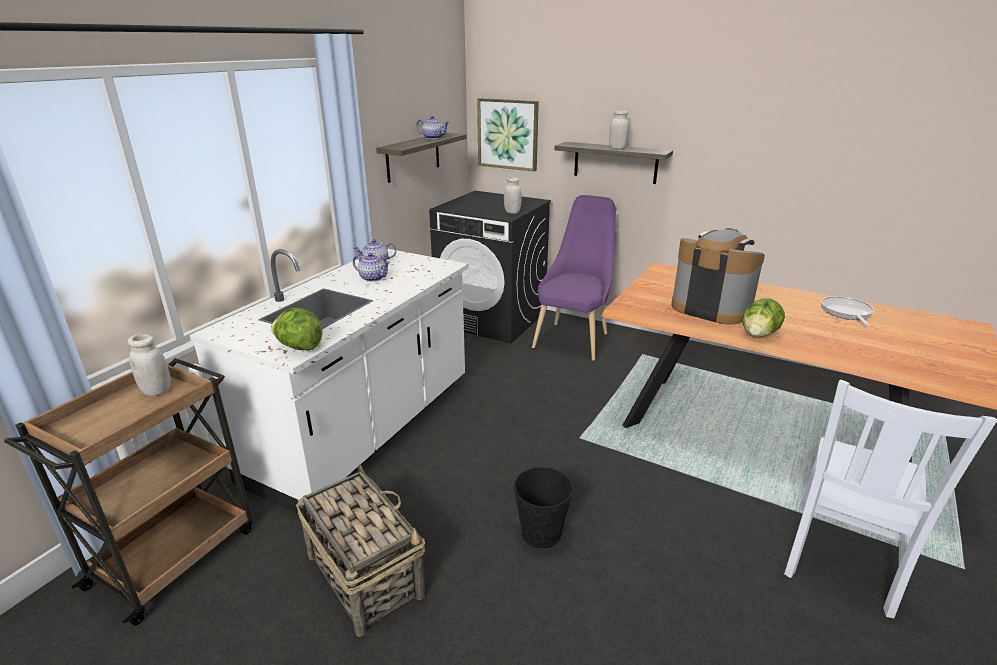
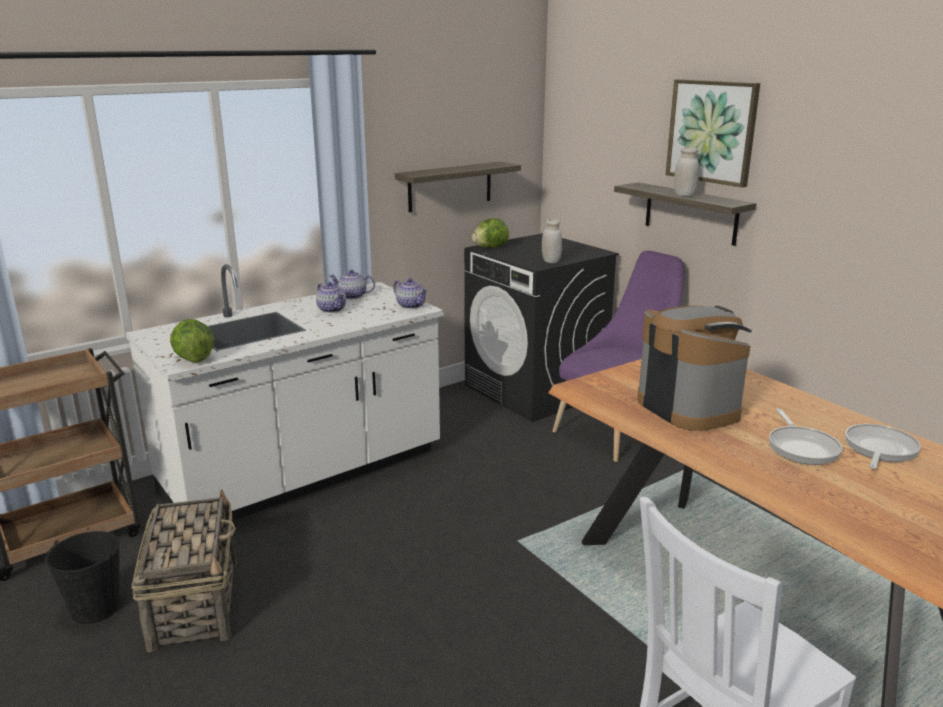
camera: 25 degrees right, 5 degrees down
(157, 391) = (70, 374): white jar -> none
(433, 138) = (474, 167): teapot -> teapot (411, 305)
(508, 134) = (581, 168): picture -> picture (712, 131)
(541, 532) = (387, 621): black bucket -> black bucket (96, 608)
(758, 335) = (708, 449): lettuce -> lettuce (490, 247)
(807, 321) = (801, 447): none -> frying pan

